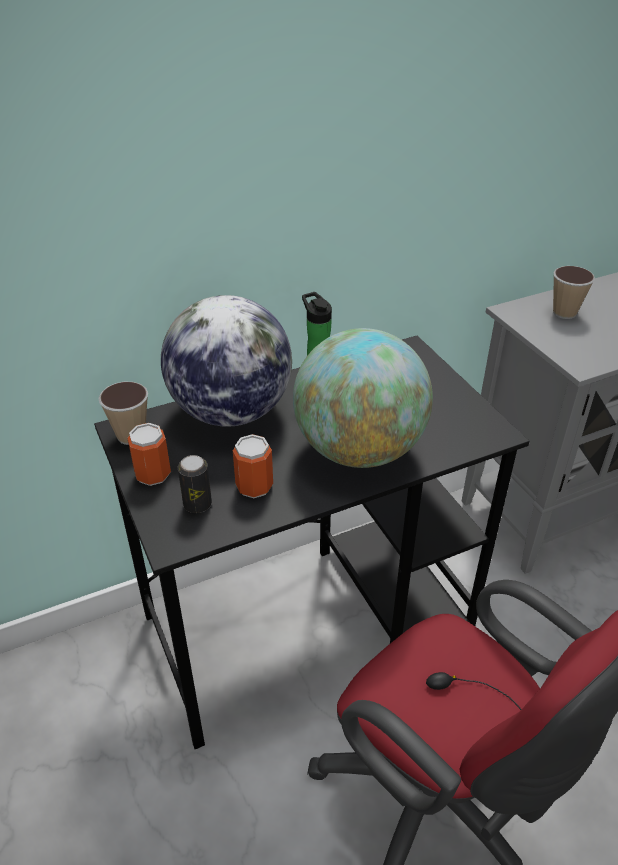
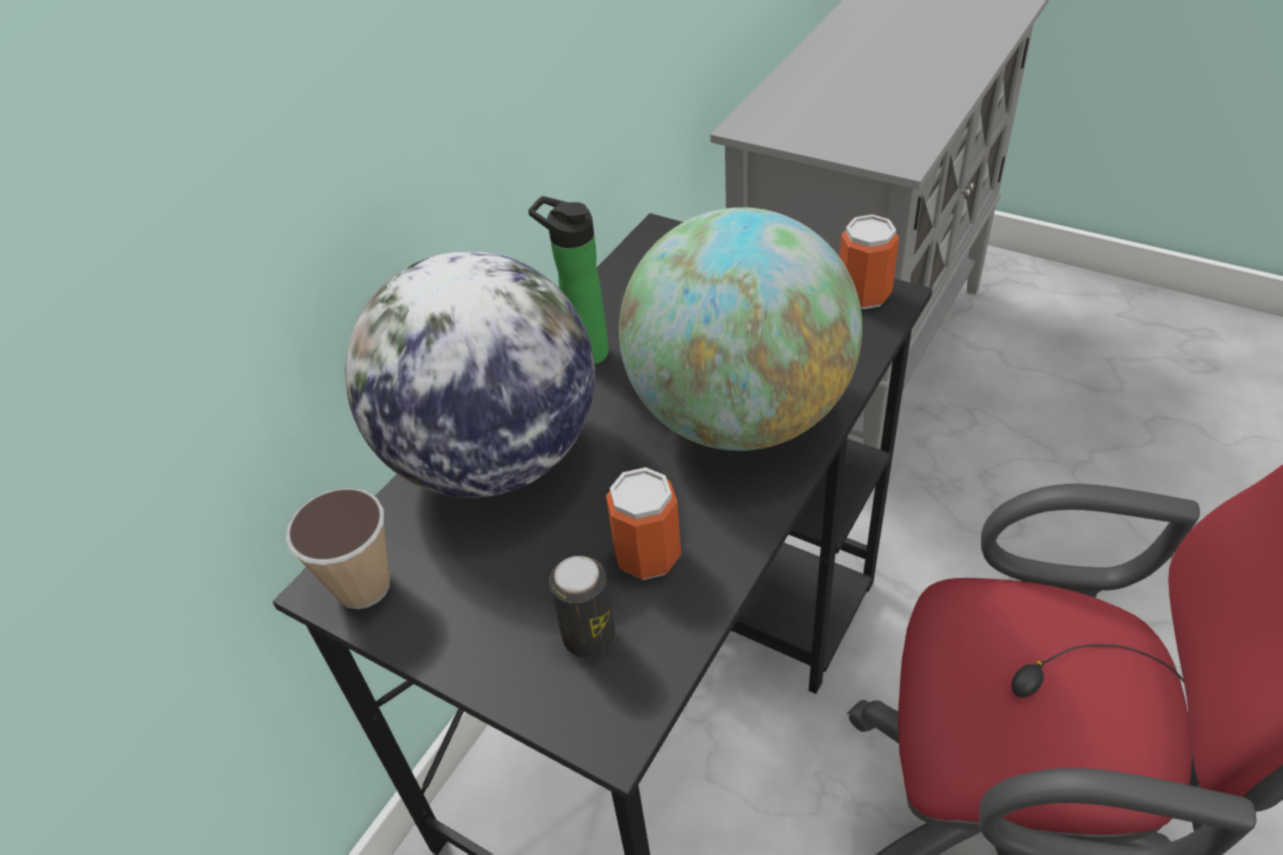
camera: 30 degrees left, 5 degrees up
(153, 474) = (466, 631): can -> can (864, 294)
(564, 313) = (812, 101): cup -> none

